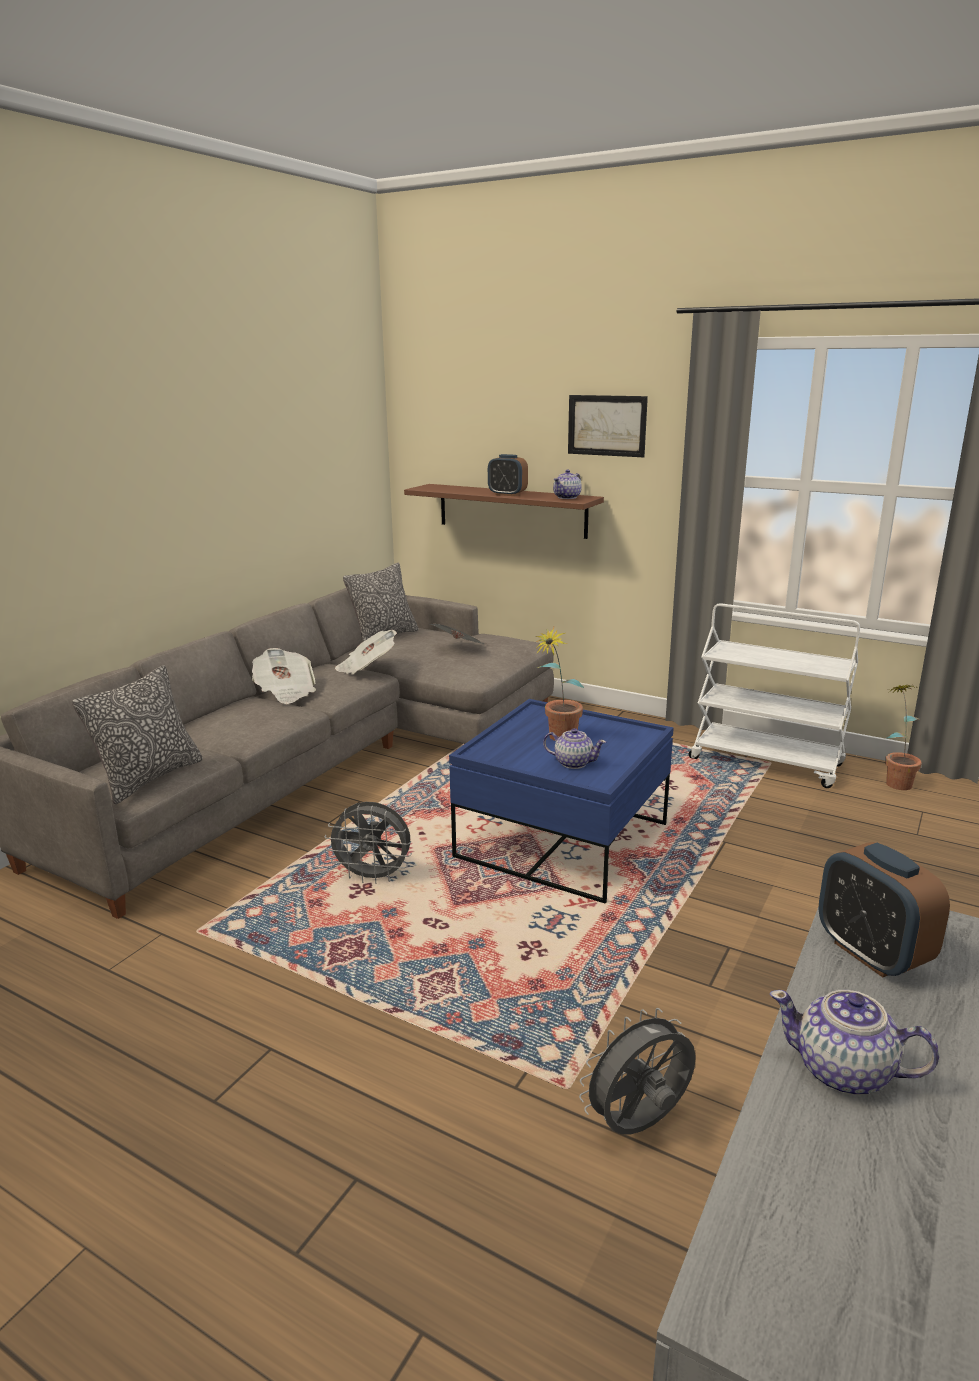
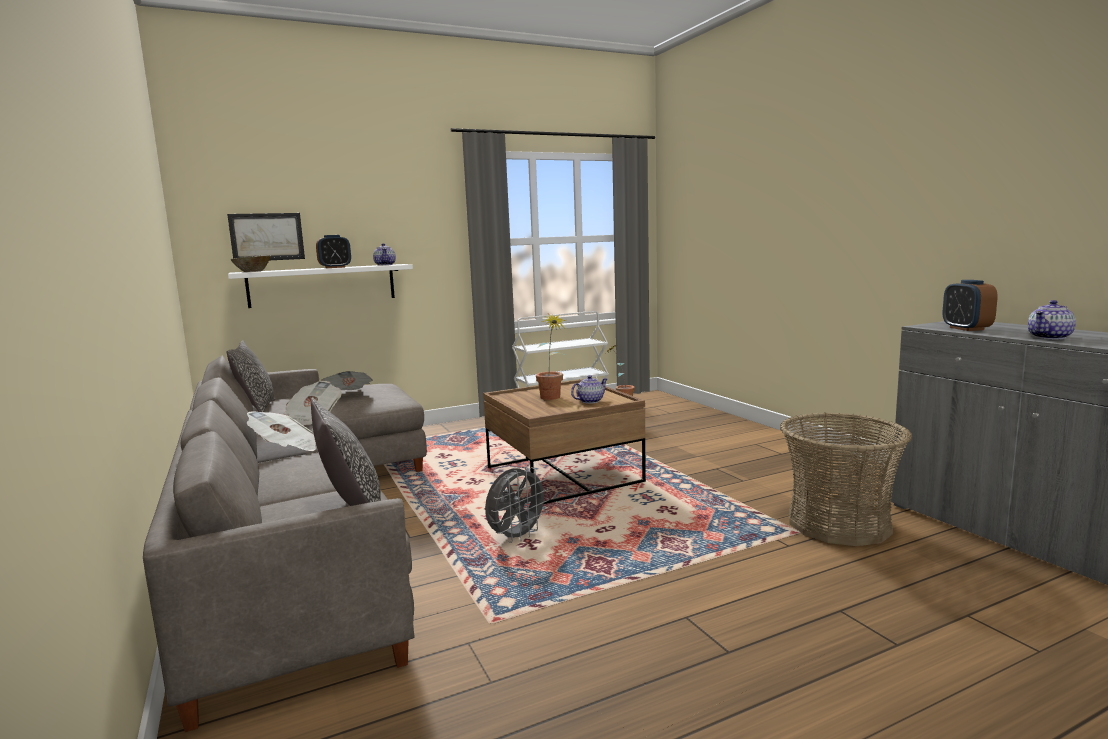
camera: 55 degrees left, 10 degrees down
(434, 488) = (252, 271): none -> beige bowl
(511, 510) = (322, 285): brown shelf -> white shelf
(562, 841) = (563, 475): blue coffee table -> brown coffee table
(607, 425) = (399, 211): picture -> picture (267, 237)
(639, 1125) = (839, 524): grey fan -> basket
(871, 954) = (966, 328): alarm clock -> alarm clock turned 75 degrees clockwise

